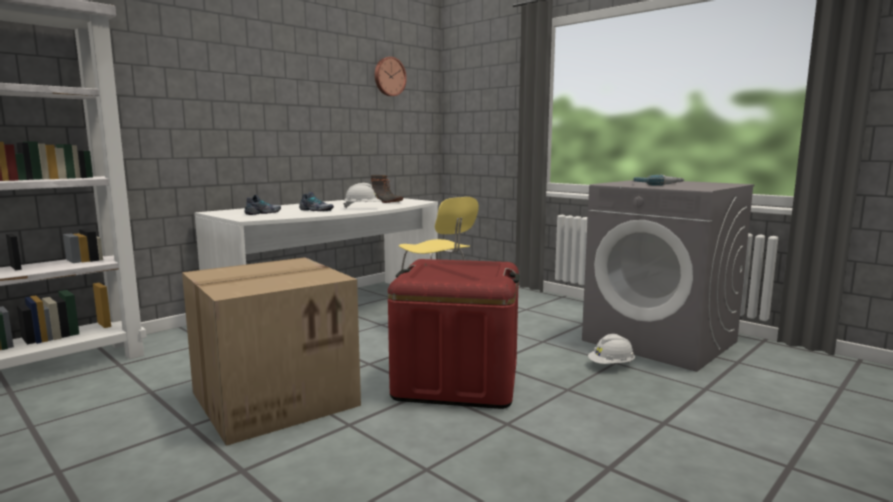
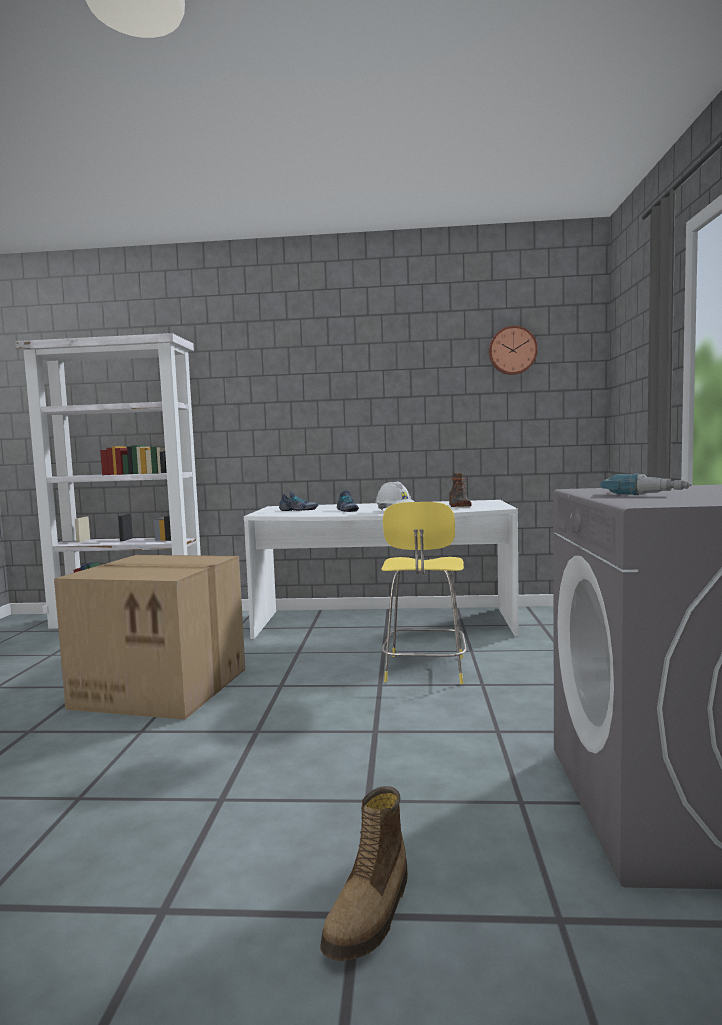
camera: 50 degrees right, 5 degrees down
(457, 381) = (297, 734): red storage box -> none
(611, 365) = (503, 802): white hard hat -> none
(666, 419) = (370, 914): none -> boot

